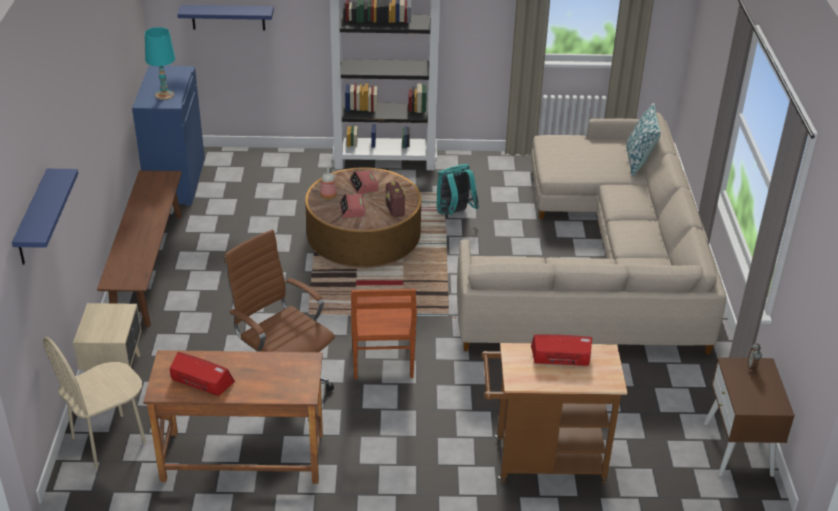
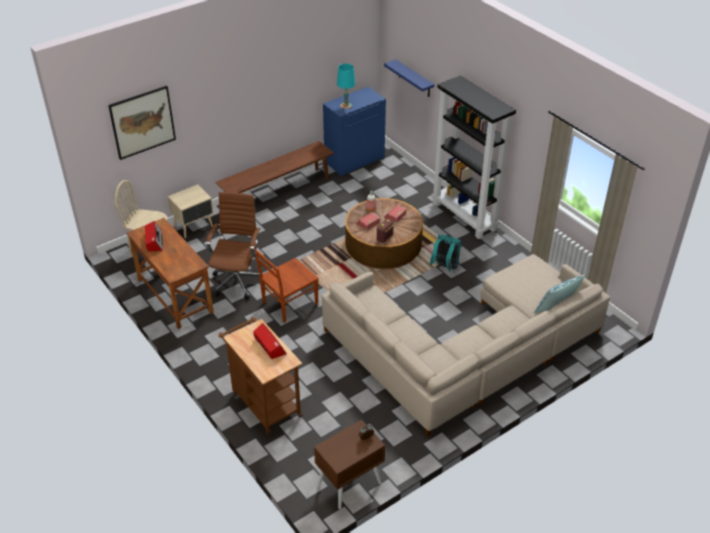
camera: 55 degrees right, 5 degrees up
(33, 219) = (142, 122): blue shelf -> picture

